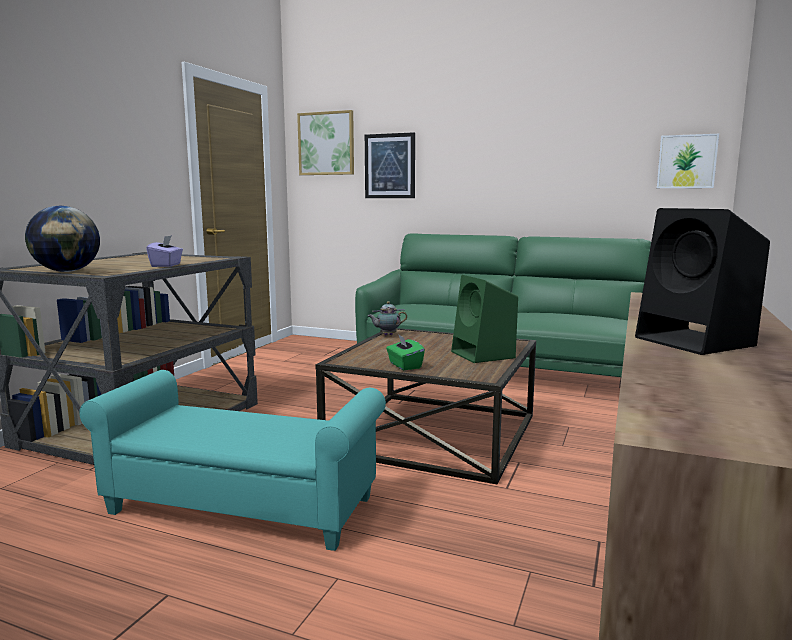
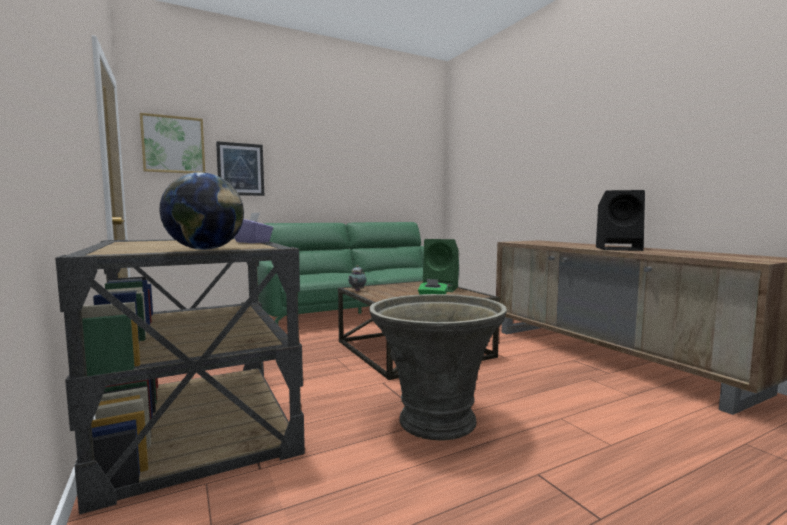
camera: 50 degrees left, 5 degrees down
(242, 505) = (435, 420): turquoise ottoman -> grey planter
(686, 161) = (426, 179): picture -> none

